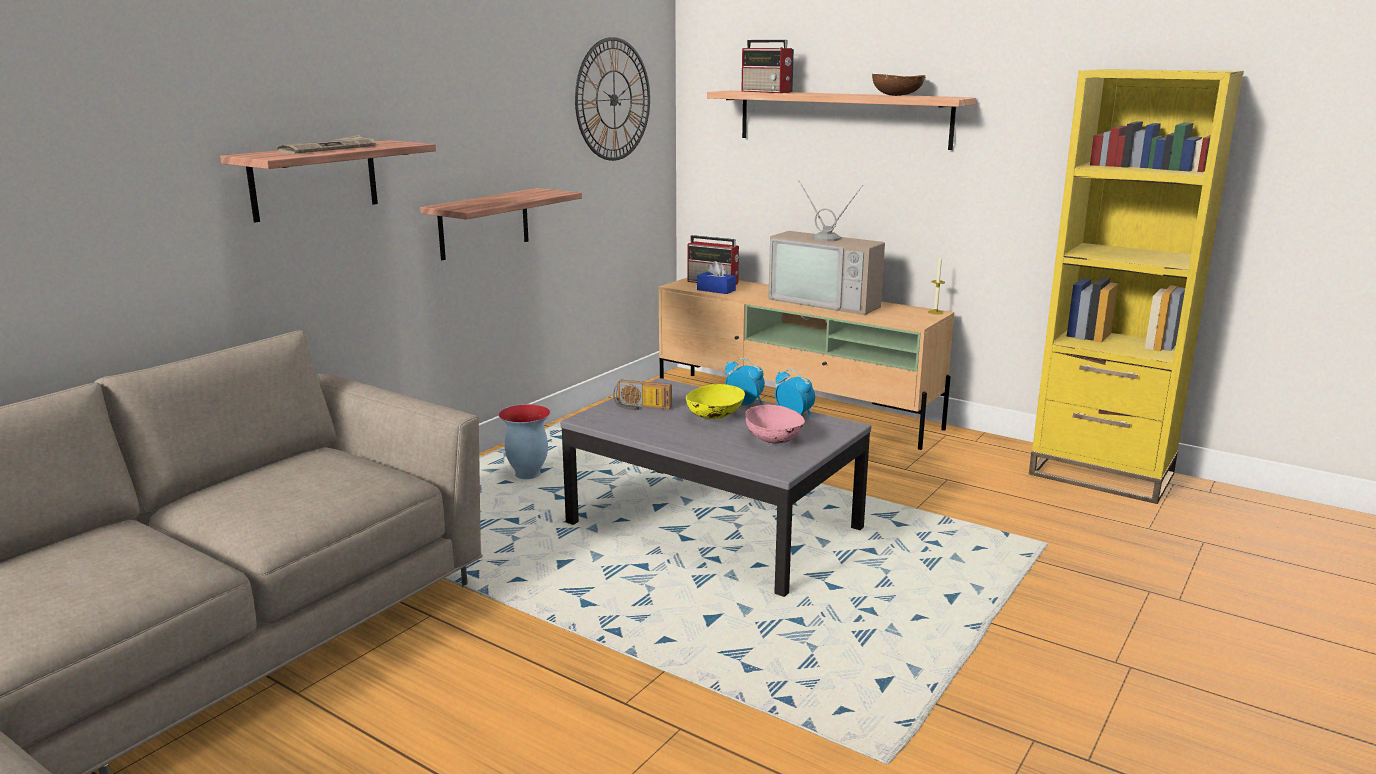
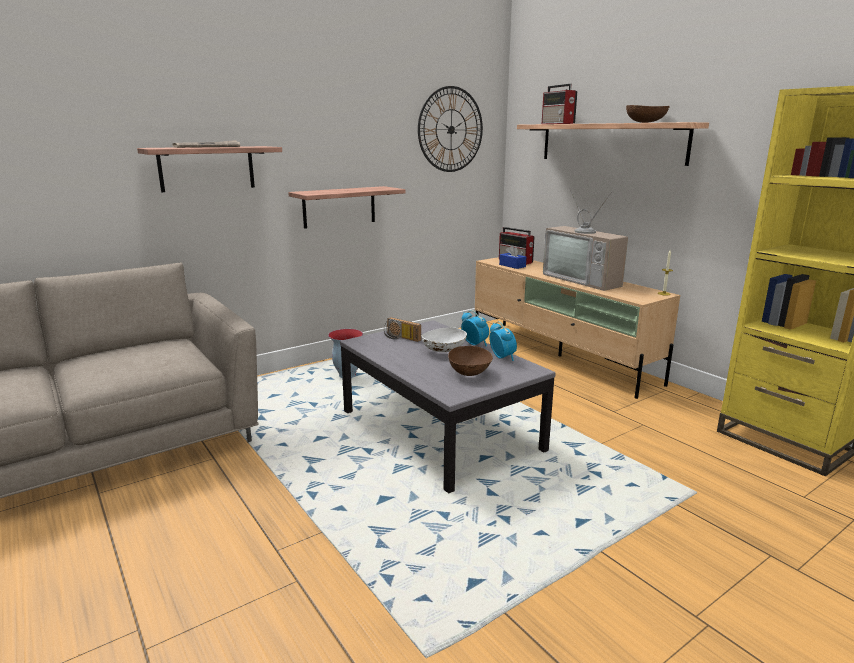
camera: 20 degrees right, 0 degrees up
(715, 417) = (444, 351): yellow bowl -> white bowl
(774, 440) = (470, 373): pink bowl -> brown bowl

